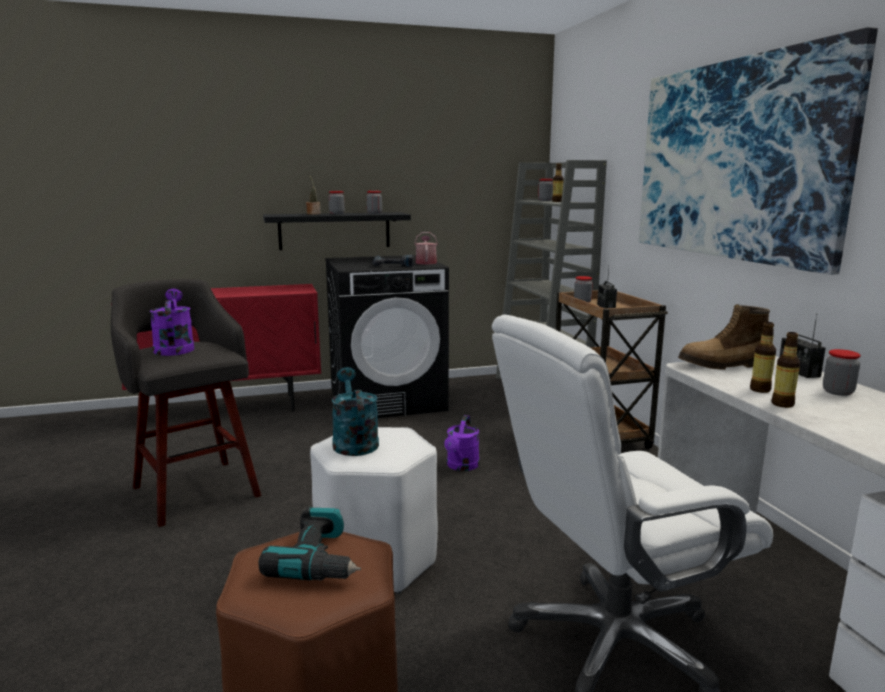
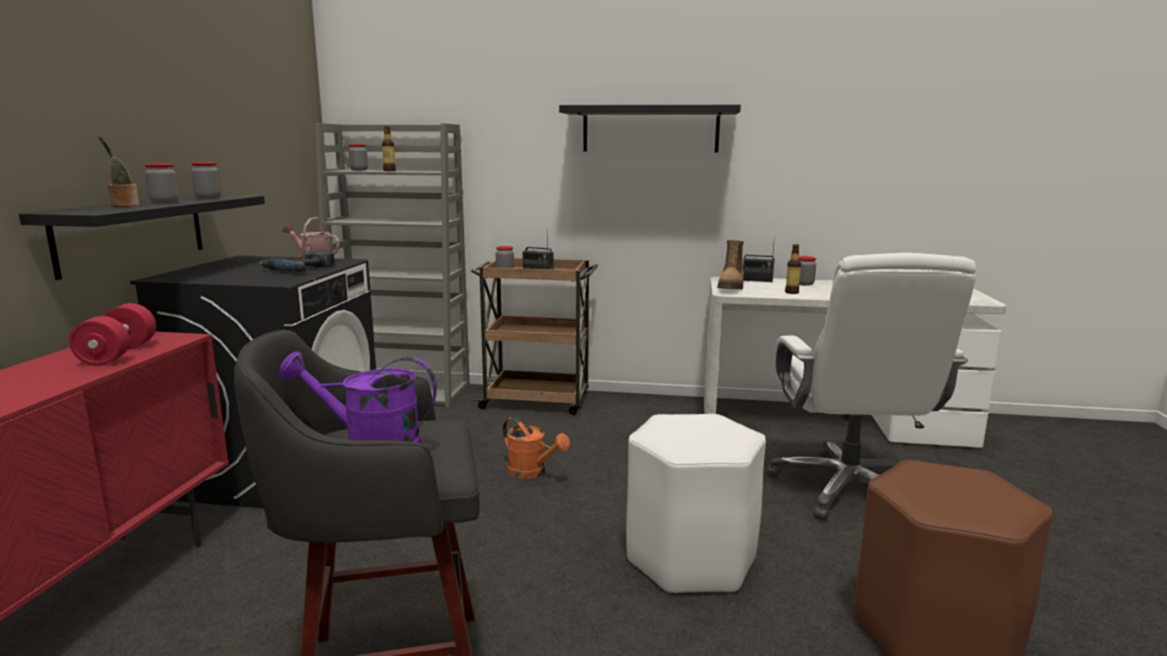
camera: 65 degrees left, 0 degrees up
(268, 291) = (118, 354): none -> red dumbbell
(319, 560) = (941, 485): power drill -> none
(353, 441) = (683, 440): turquoise watering can -> none
(461, 466) = (532, 472): purple watering can -> orange watering can
(734, 160) = (650, 129): picture -> black shelf
(782, 404) = (823, 295): bottle -> none

